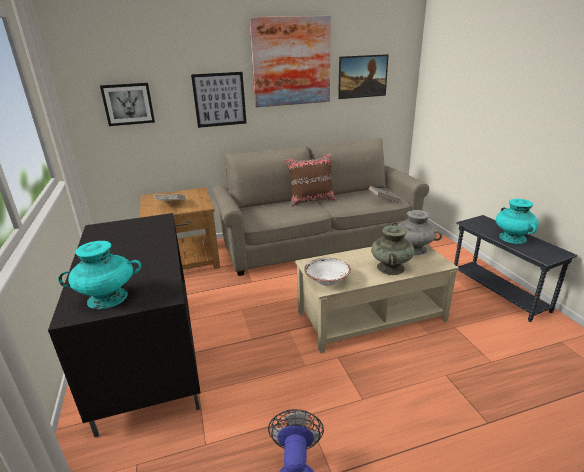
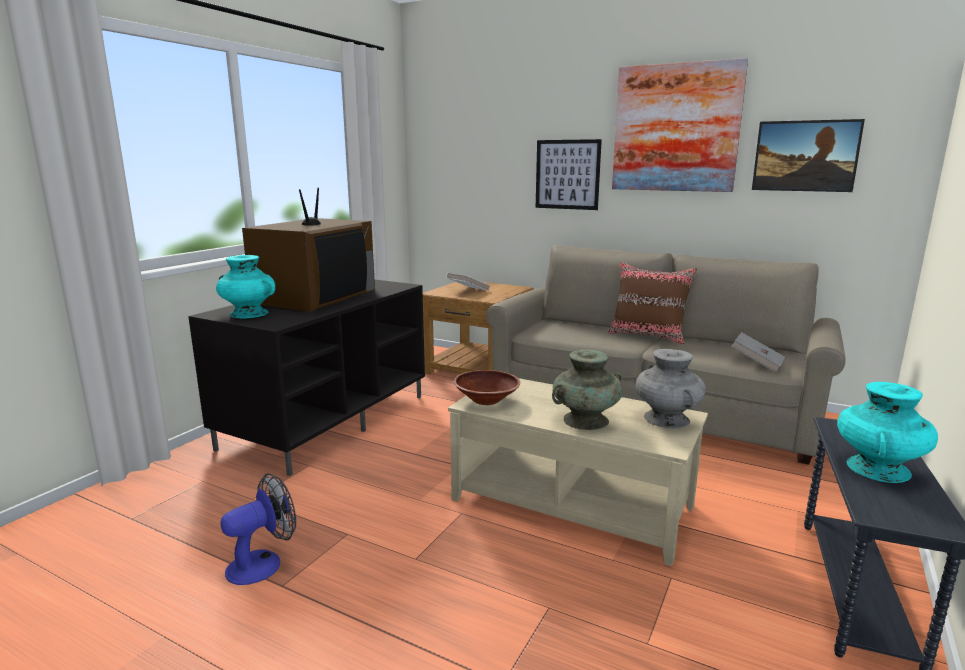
camera: 45 degrees right, 10 degrees down
(120, 254) = (318, 296): none -> television
(128, 104) = (467, 171): picture -> none
(327, 281) = (486, 400): white bowl -> brown bowl

